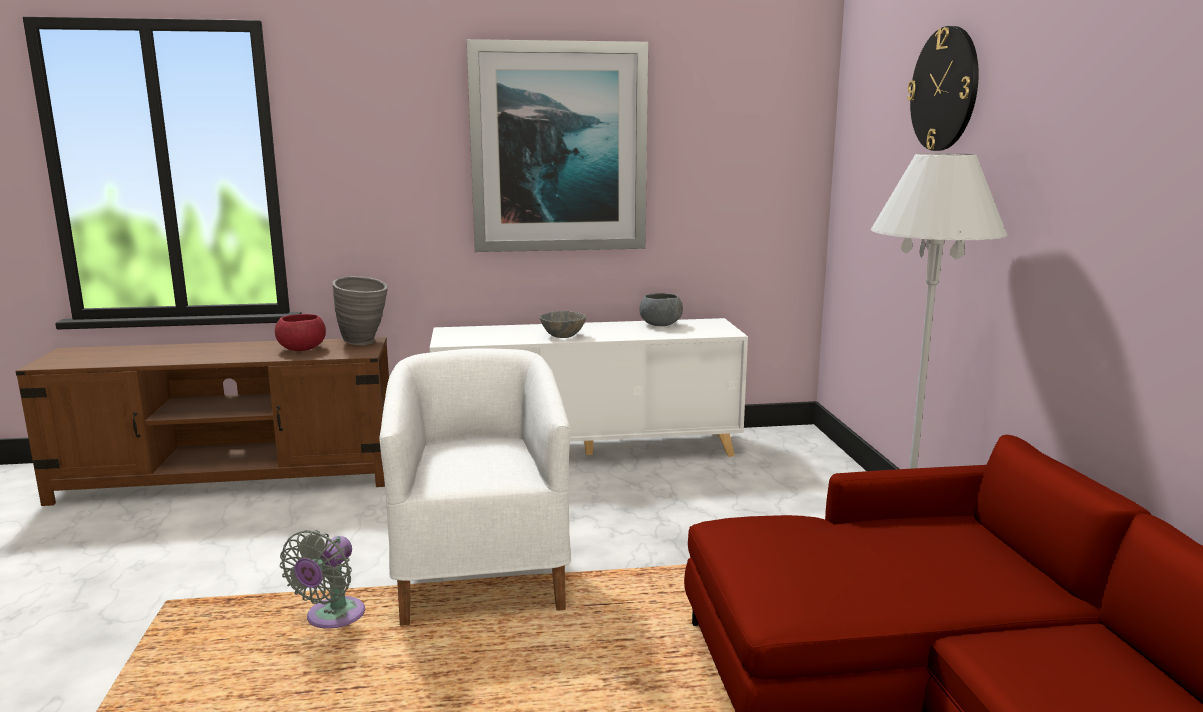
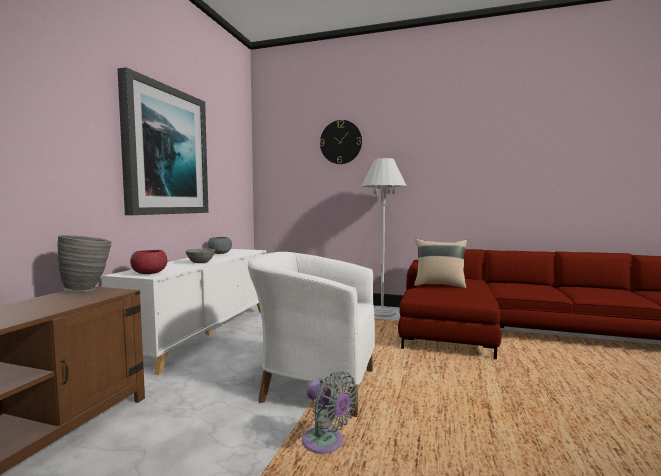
camera: 65 degrees left, 10 degrees down
(302, 349) = (49, 303): red bowl -> red bowl (149, 273)
(861, 540) = (439, 285): none -> beige pillow

